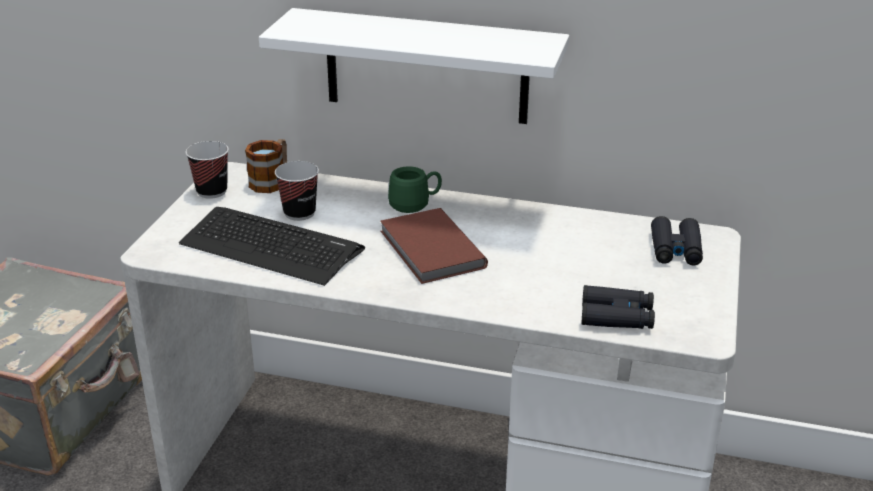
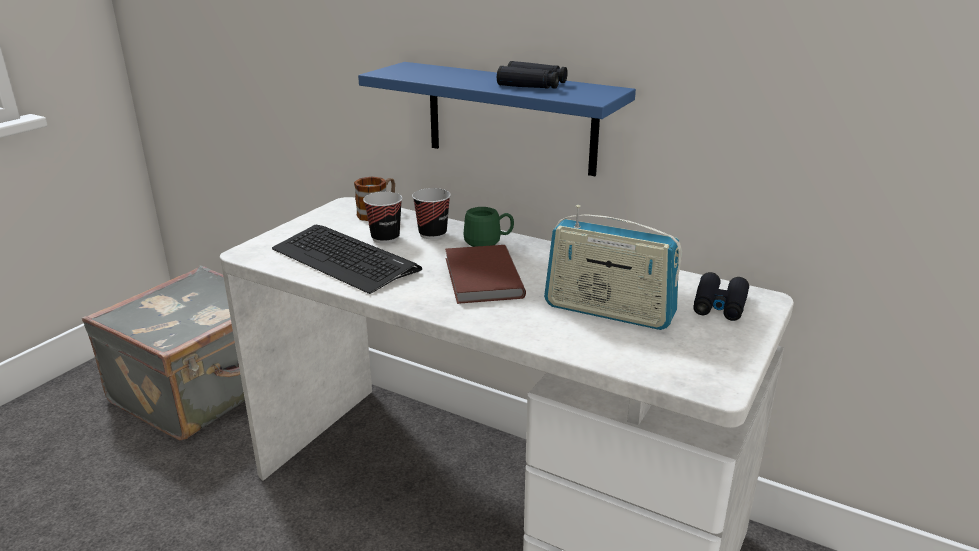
camera: 15 degrees right, 5 degrees down
(212, 191) = (325, 215): cup -> cup (432, 234)
(426, 66) = (510, 118): white shelf -> blue shelf
(575, 271) = (608, 311): none -> radio
(617, 316) = (631, 355): black binoculars -> black binoculars (532, 84)

